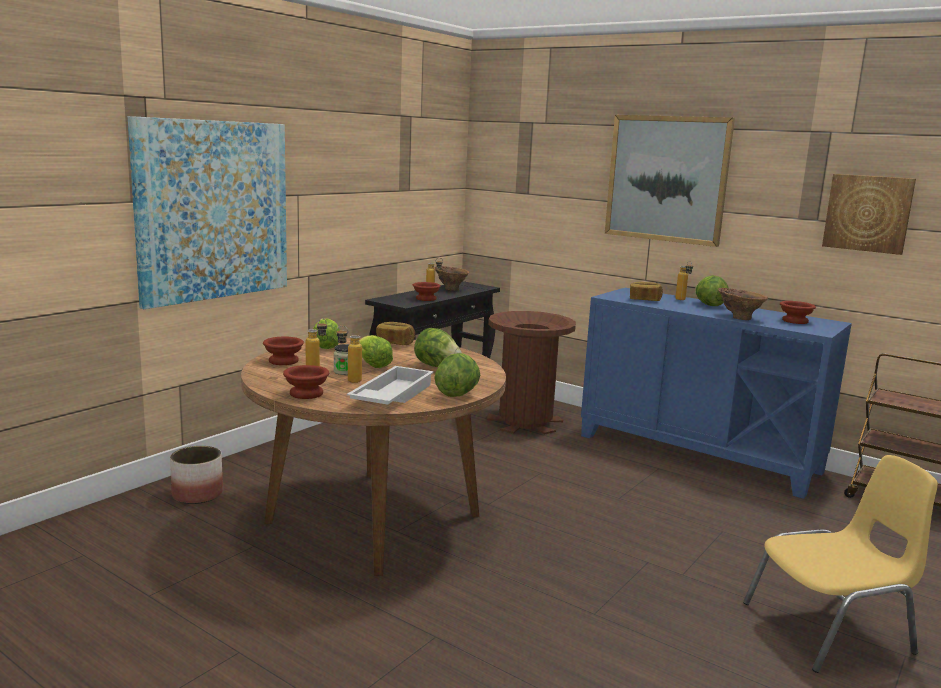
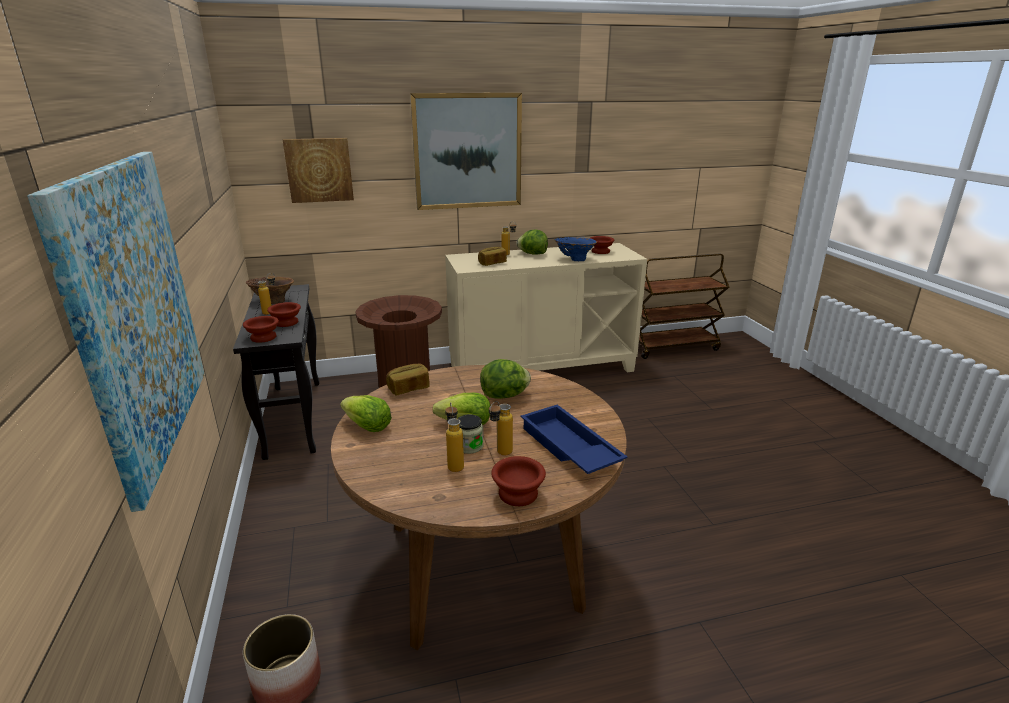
camera: 50 degrees left, 10 degrees up
(282, 361) = (385, 471): brown bowl -> brown bowl (262, 338)
(391, 395) = (568, 448): white tray -> blue tray
(457, 394) = (593, 415): lettuce -> none
(698, 453) = (541, 368): blue cabinet -> beige cabinet
(739, 317) = (574, 259): brown vase -> blue vase
(830, 629) = (778, 448): yellow chair -> none
(868, 213) = (621, 162): picture -> picture (319, 170)

